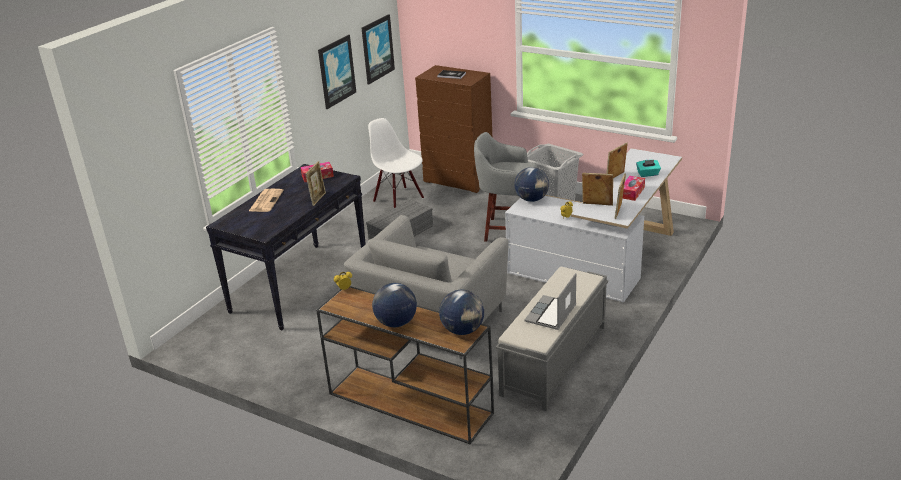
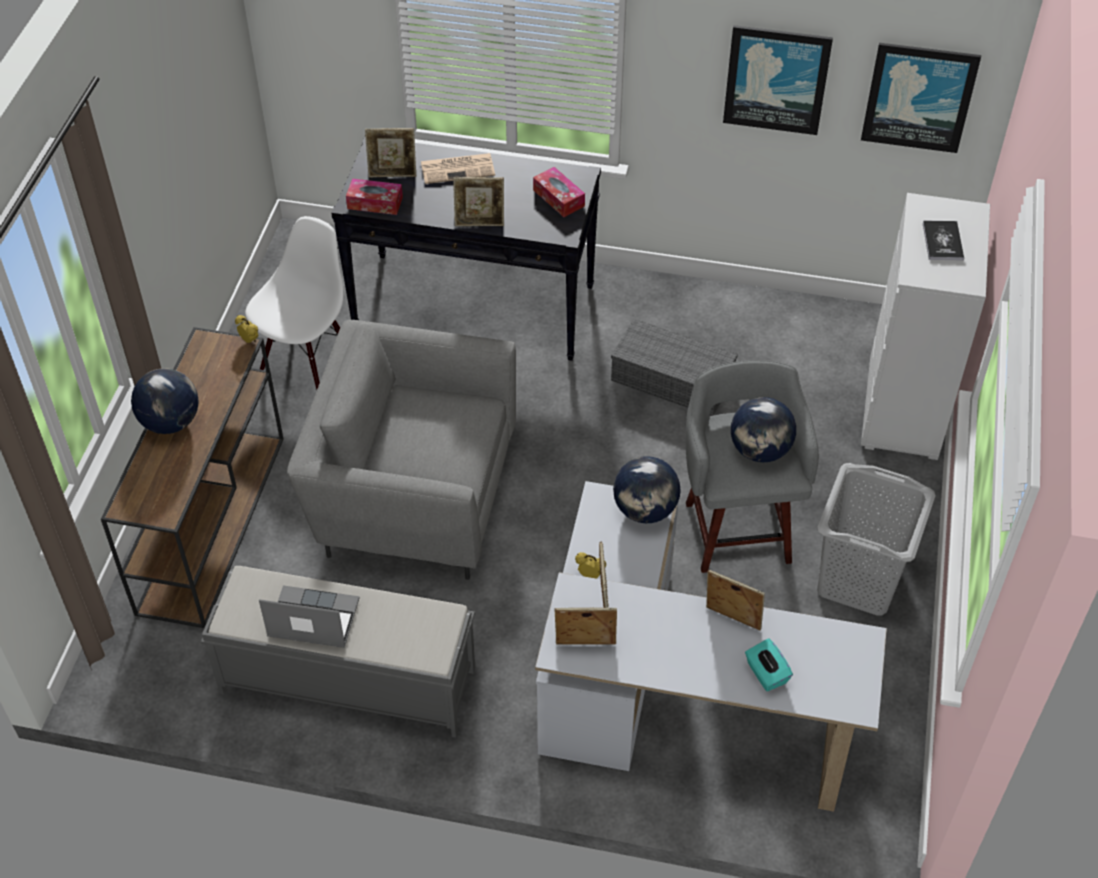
camera: 70 degrees right, 20 degrees up
(251, 220) = (393, 175): none -> picture frame
(399, 199) = (789, 342): white chair -> white chair (308, 363)
(459, 180) = (902, 408): brown dresser -> white dresser
(463, 330) = (160, 502): globe -> globe (759, 451)
(632, 192) = (673, 656): tissue box -> tissue box (375, 203)

